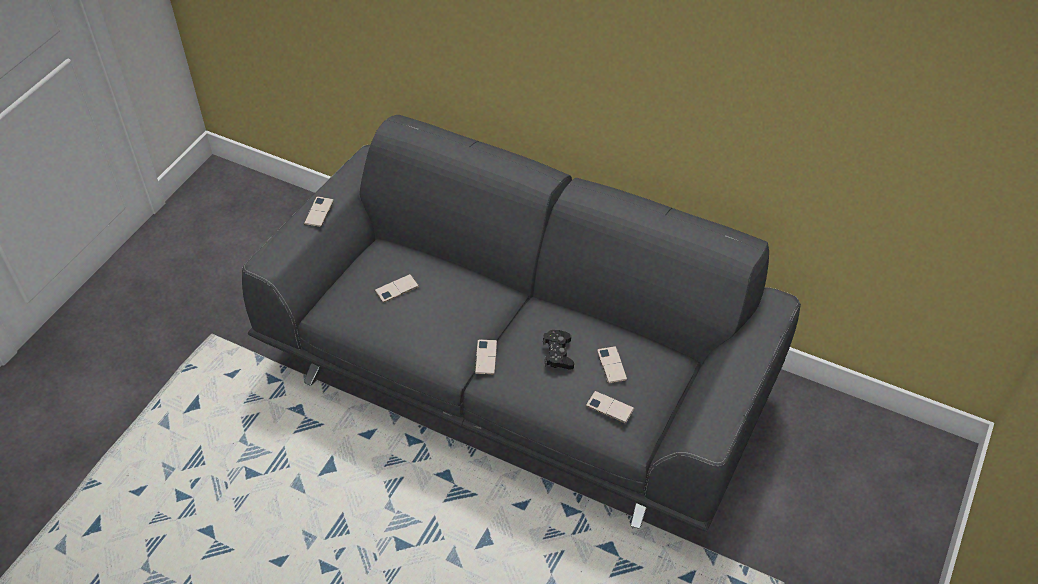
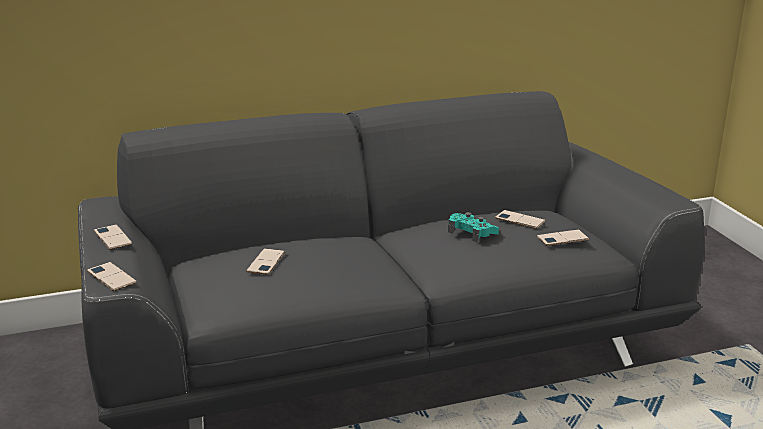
camera: 45 degrees left, 25 degrees down
(486, 357) = (415, 266): phone -> phone (111, 277)
(558, 354) = (472, 232): black game controller -> turquoise game controller

